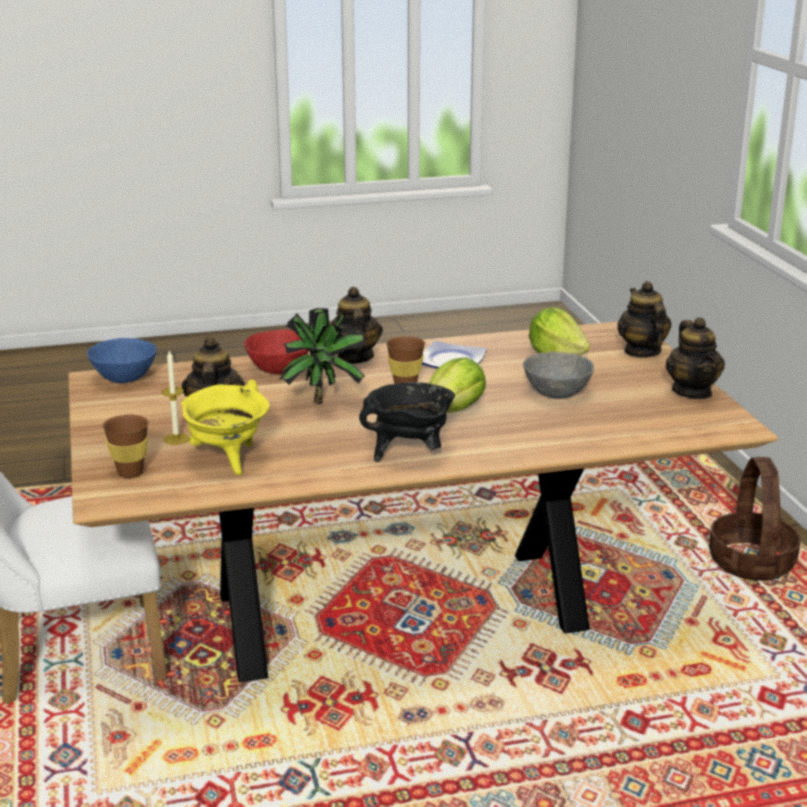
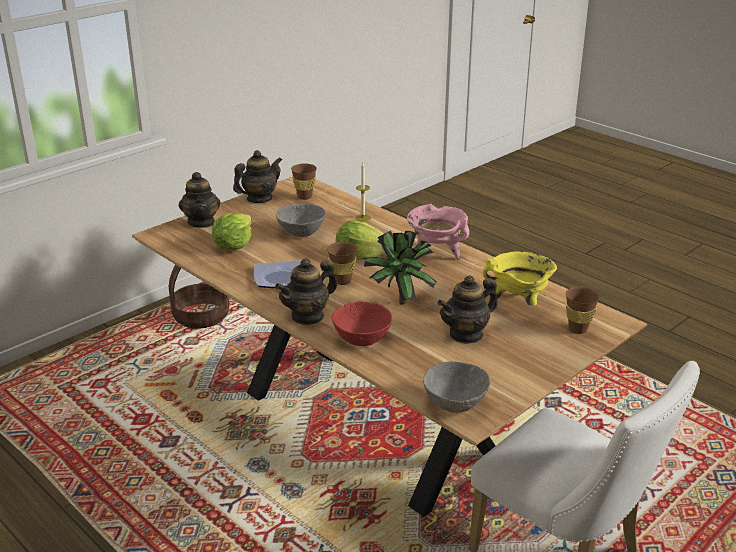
camera: 120 degrees left, 5 degrees up
(124, 378) = (455, 404): blue bowl -> grey bowl
(176, 439) = (517, 333): candle -> candle (363, 217)
(409, 453) = (436, 253): black cooking pot -> pink cooking pot
(641, 351) = (201, 222): teapot -> teapot turned 60 degrees counterclockwise
(676, 418) = (304, 197): none -> brown cup

